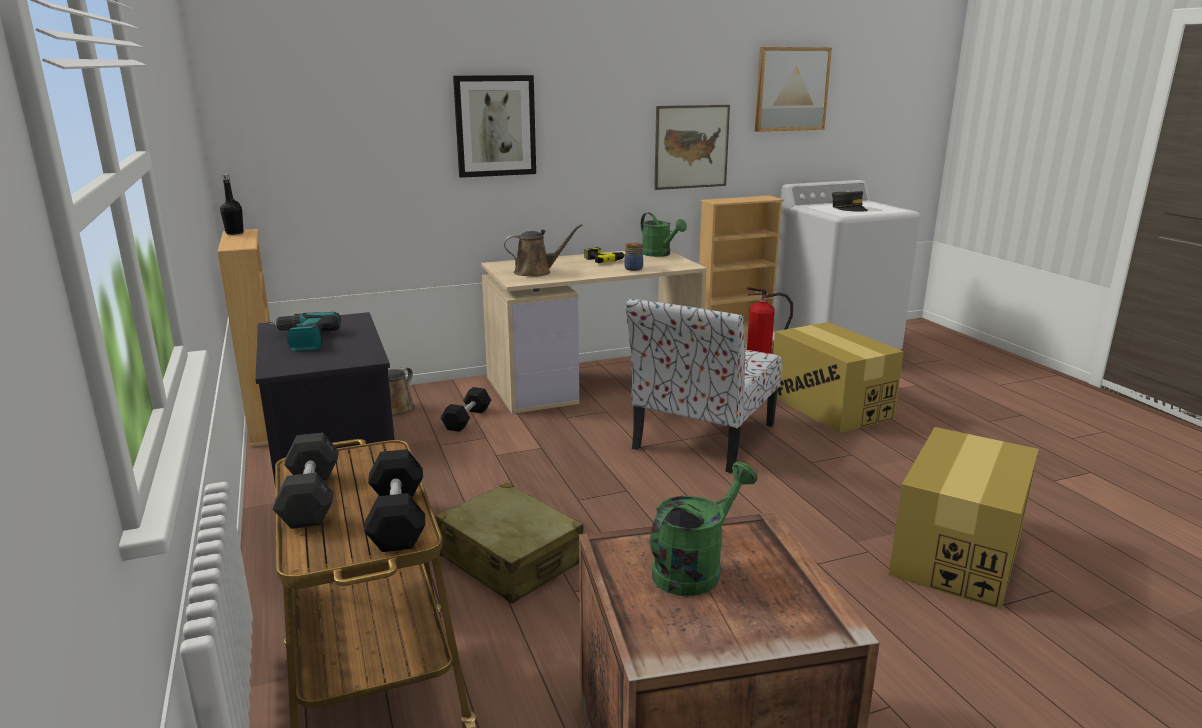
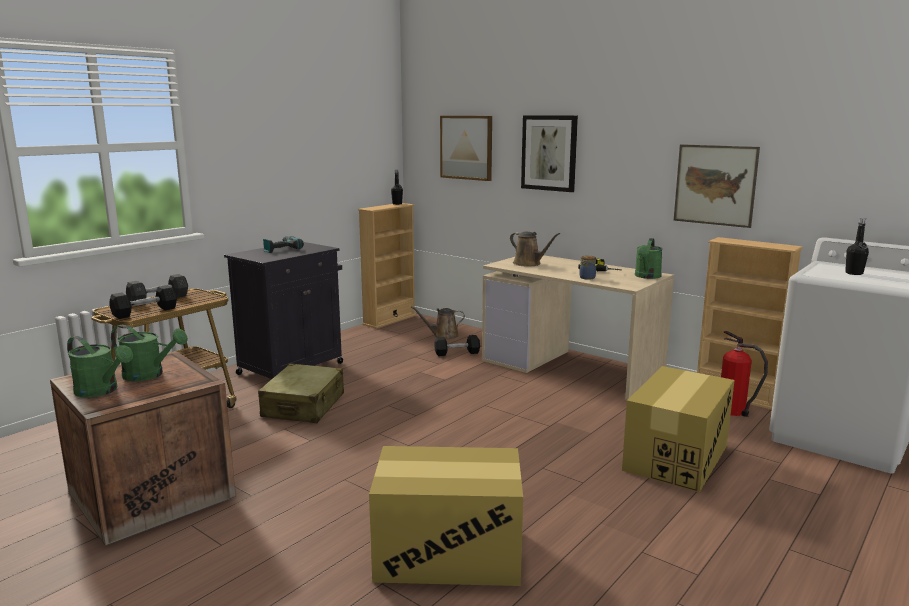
camera: 60 degrees right, 5 degrees down
(702, 438) = (528, 421): chair -> none
(748, 620) = (101, 391): none -> green watering can
(791, 89) = (844, 134): picture -> picture (466, 147)
(849, 208) = (854, 273): grey cap -> black bottle

